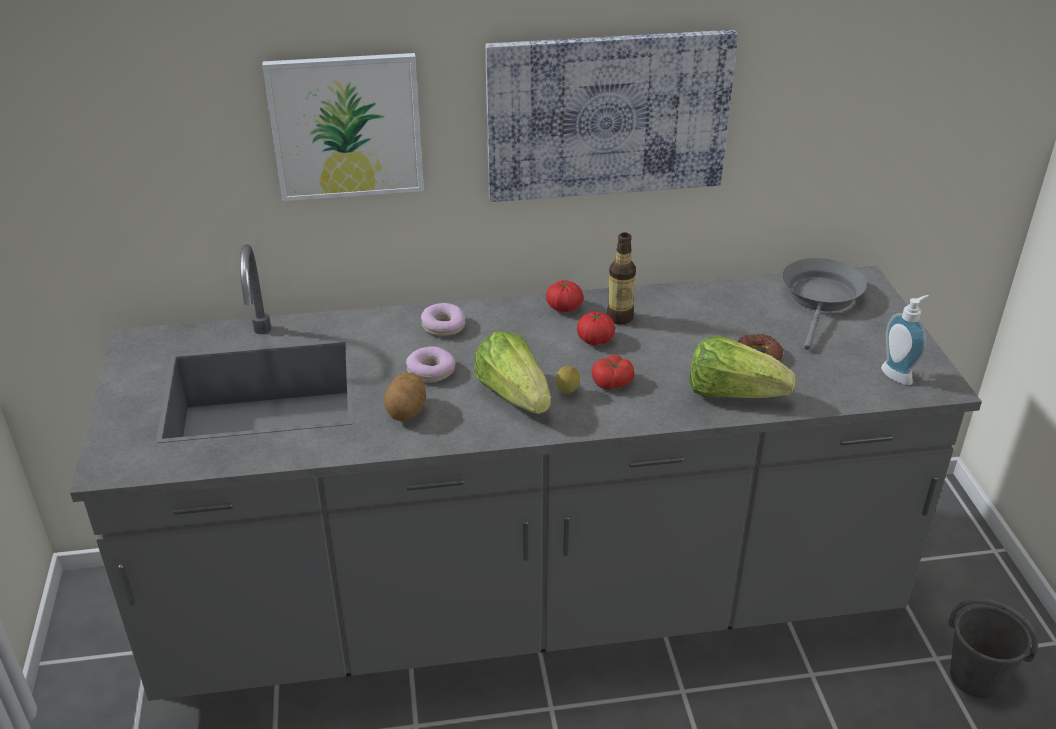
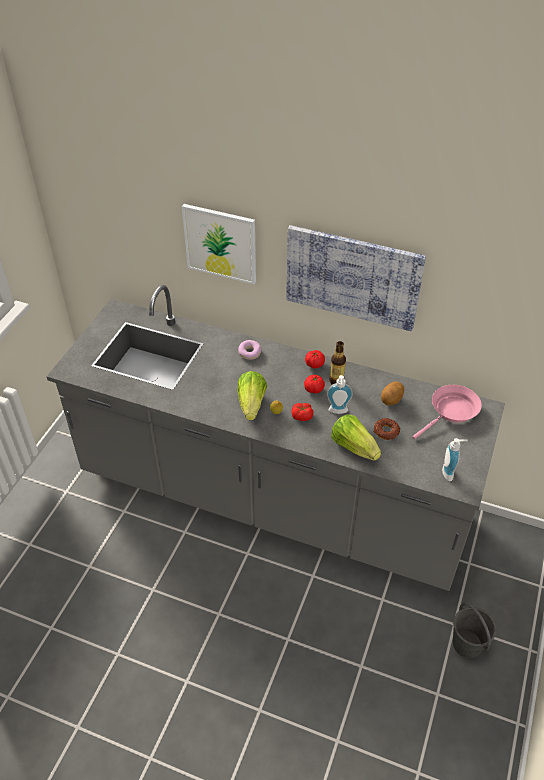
camera: 30 degrees right, 10 degrees up
(407, 412) = (199, 393): potato -> potato (391, 400)
(431, 371) = (225, 376): donut -> none
(662, 356) = (338, 412): none -> soap dispenser
(821, 299) = (451, 412): grey frying pan -> pink frying pan

